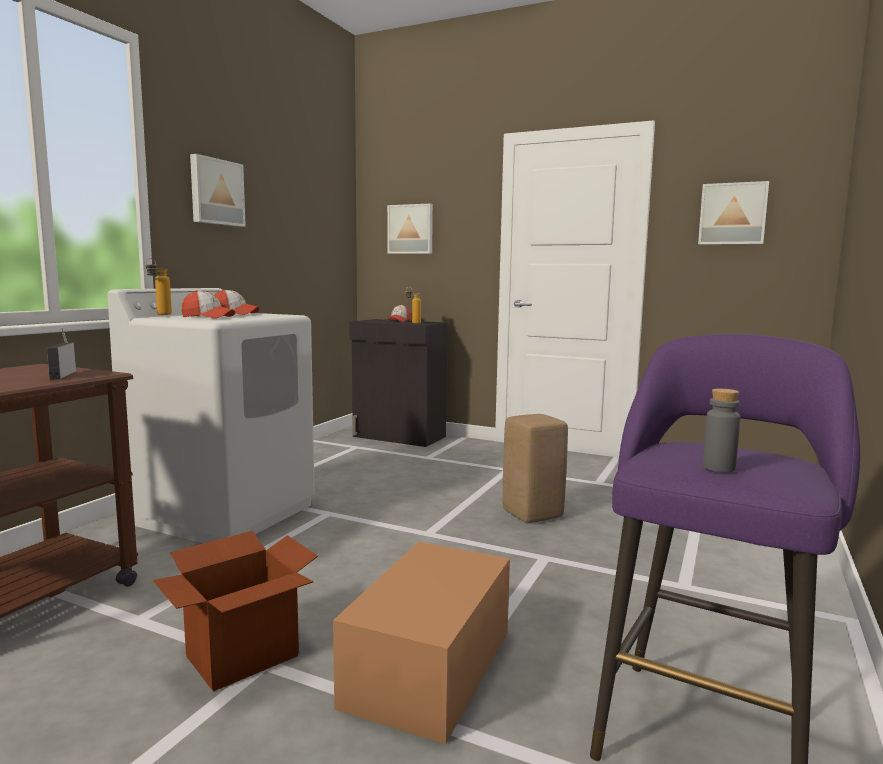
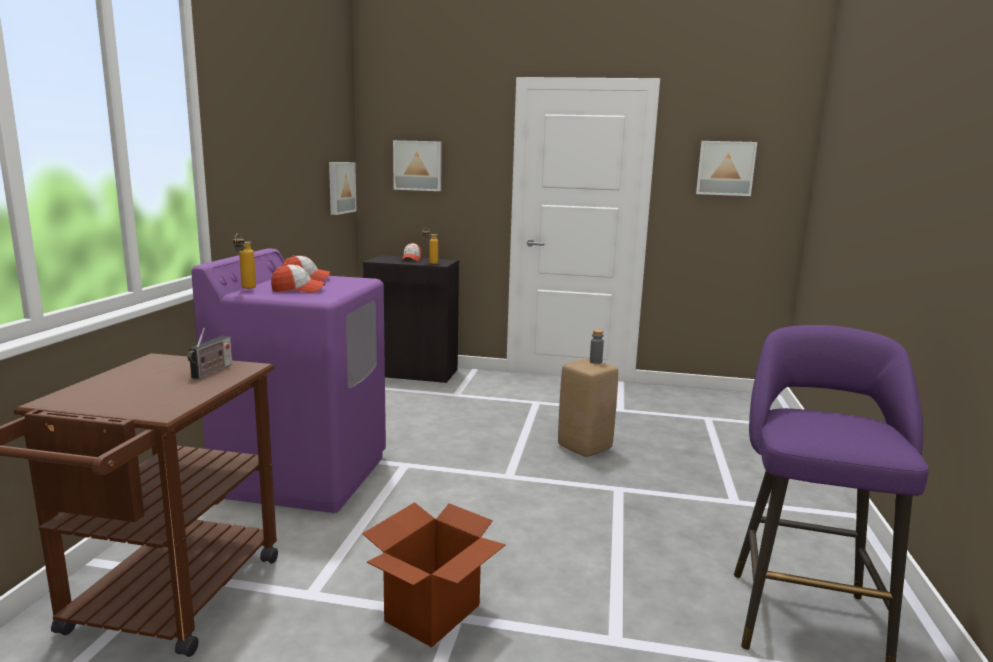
camera: 15 degrees left, 5 degrees up
(63, 374) = (211, 372): radio -> radio turned 135 degrees counterclockwise
(216, 192) = (253, 143): picture -> picture (340, 187)
(224, 513) = (304, 475): white washing machine -> purple washing machine
(430, 667) = (589, 598): cardboard box -> none
(718, 468) = (840, 436): grey bottle -> grey bottle (595, 361)

